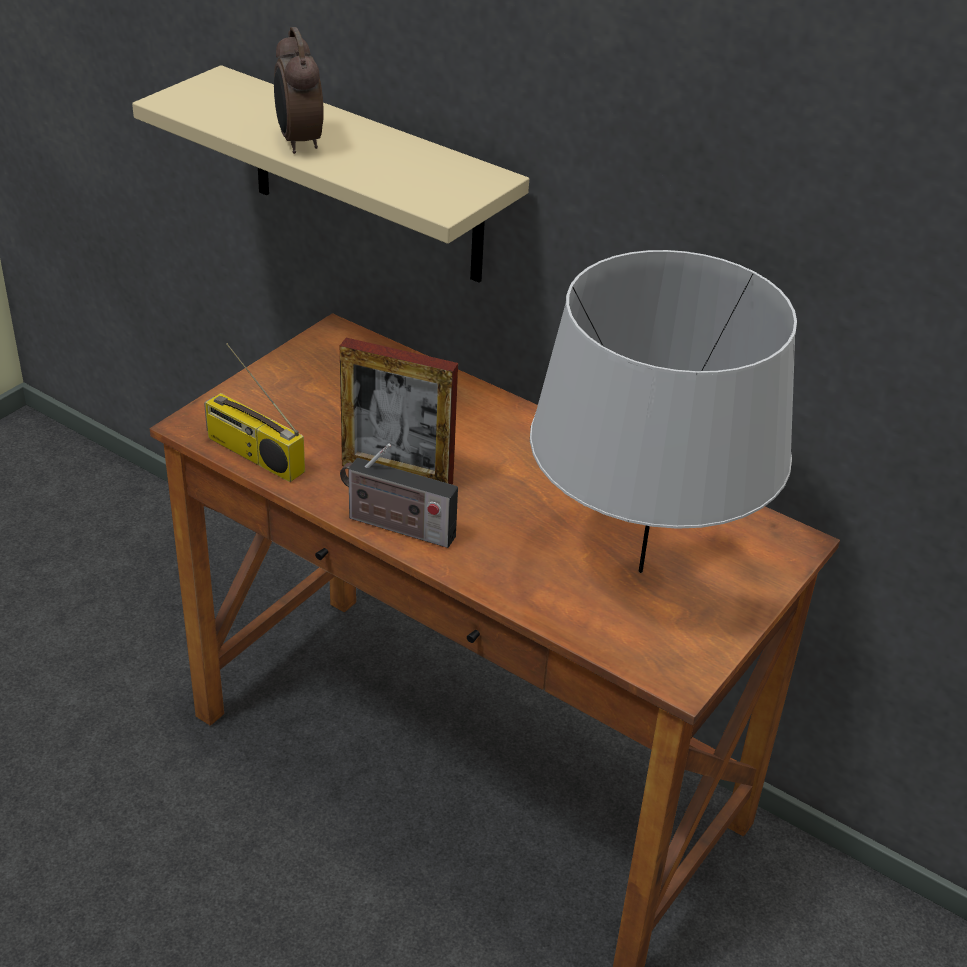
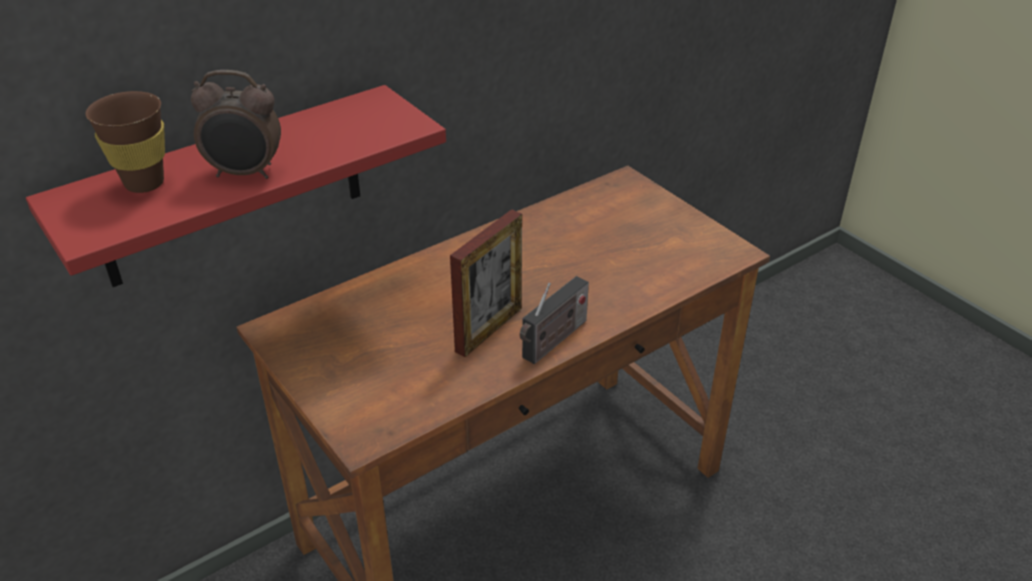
camera: 70 degrees left, 0 degrees up
(252, 454) = (425, 407): radio -> none
(260, 103) = (144, 183): none -> brown cup
(366, 177) = (232, 188): beige shelf -> red shelf
(641, 572) = (636, 243): grey table lamp -> none

